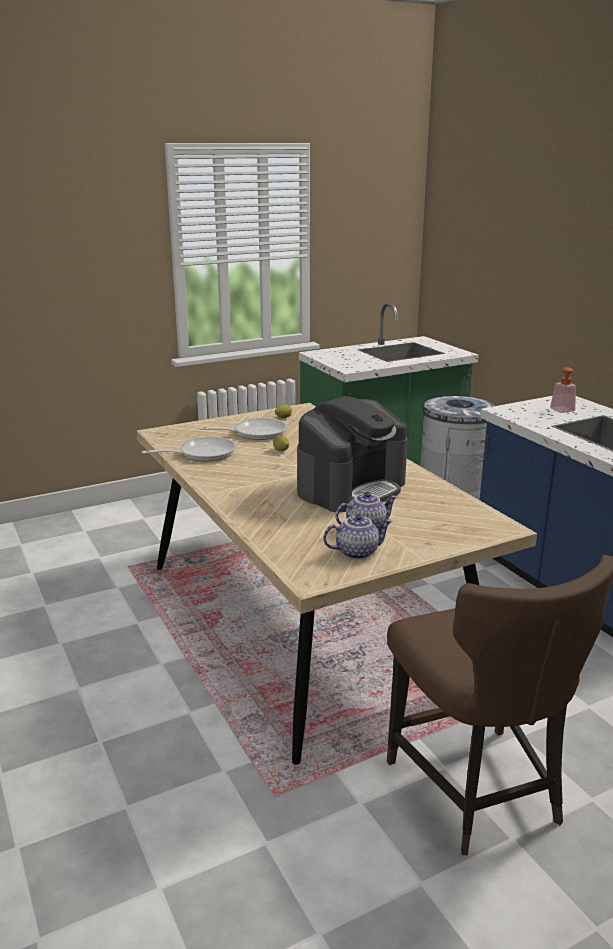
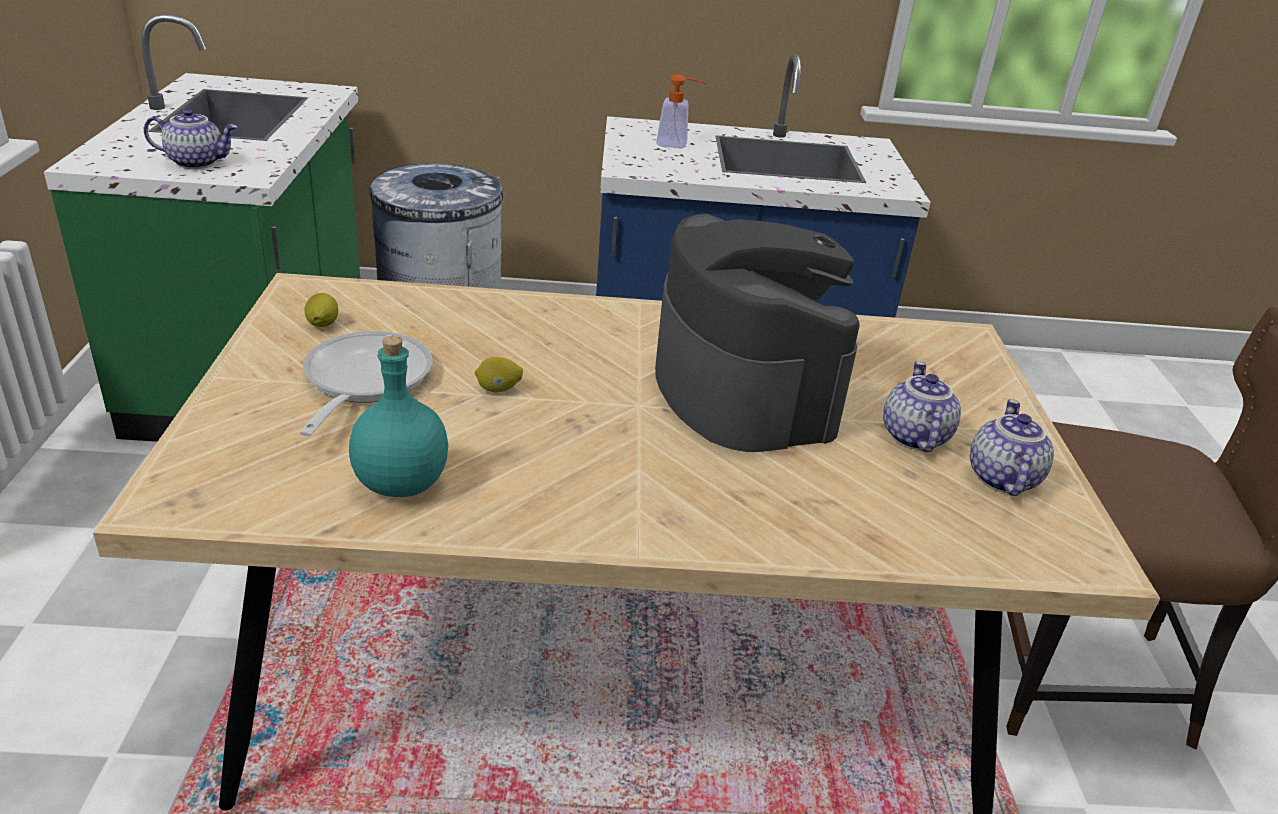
camera: 65 degrees left, 10 degrees up
(202, 454) = (400, 484): frying pan -> turquoise bottle
(345, 361) = (197, 162): none -> teapot

